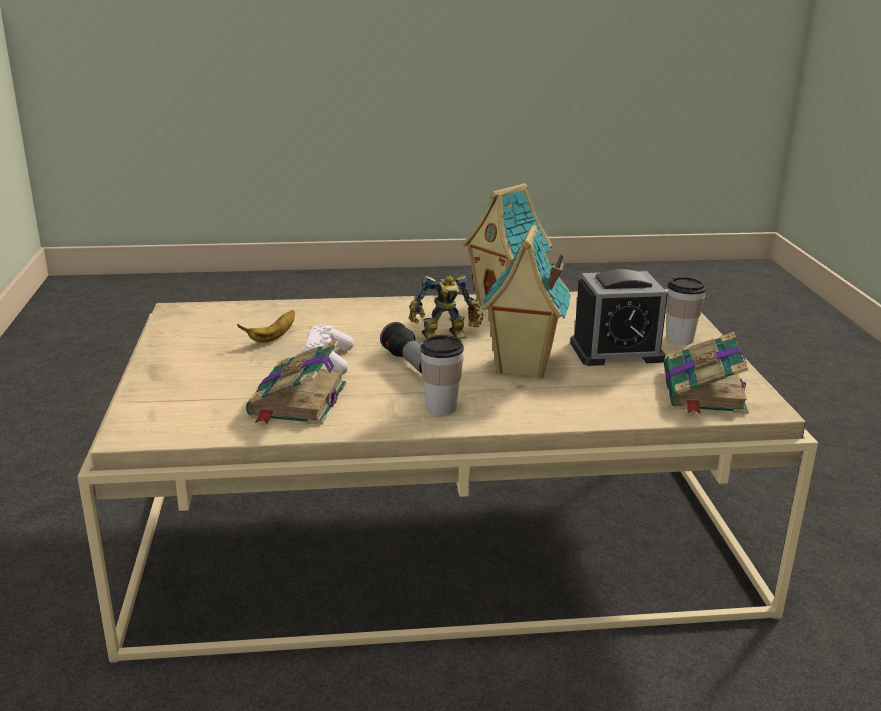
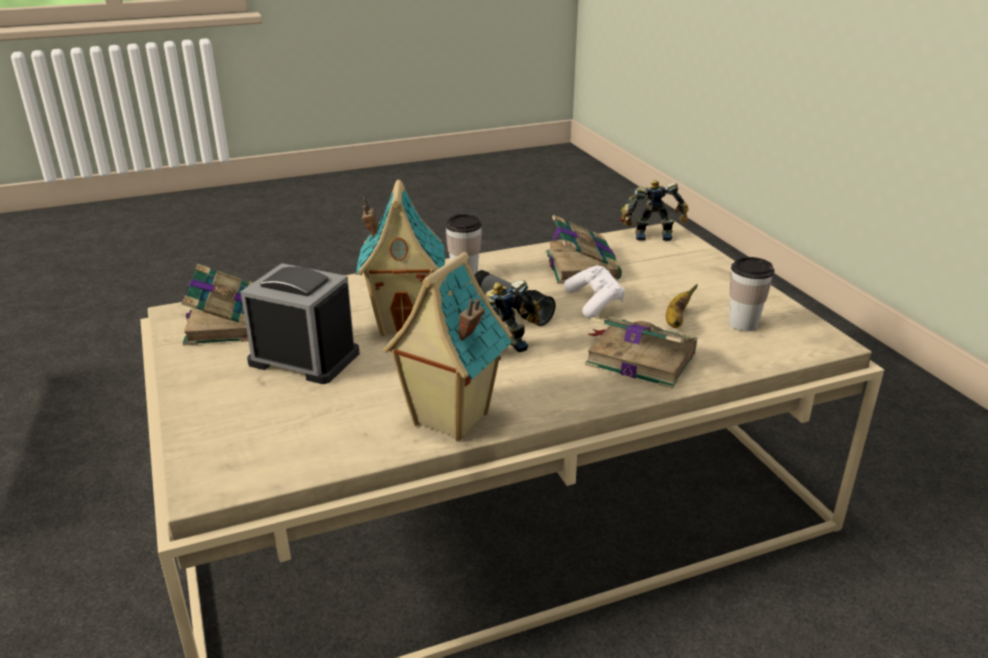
camera: 165 degrees right, 5 degrees up
(158, 431) = (651, 234): none -> toy robot
(339, 318) = (638, 358): none -> book
(616, 351) = (304, 358): alarm clock -> alarm clock turned 45 degrees clockwise
(680, 339) = (220, 390): cup -> cup (743, 324)

